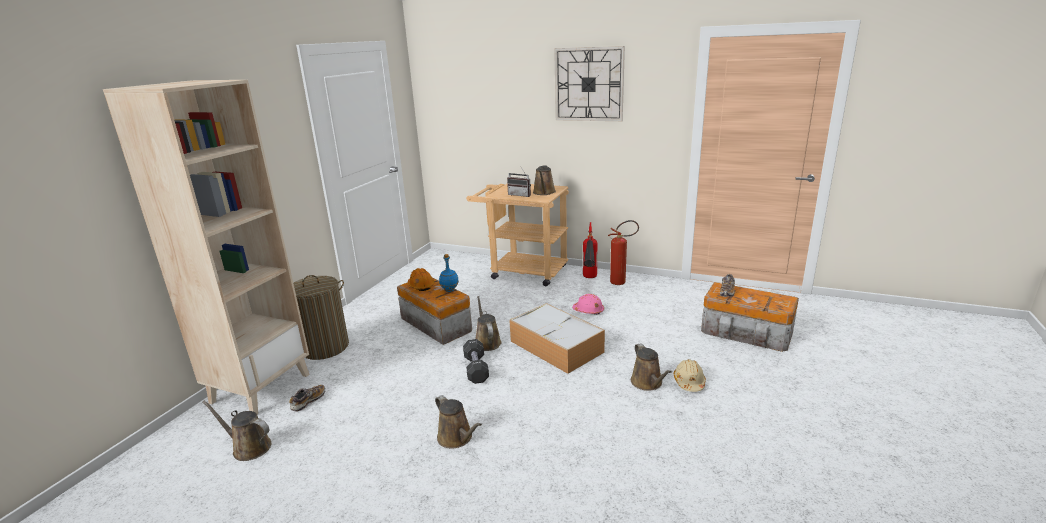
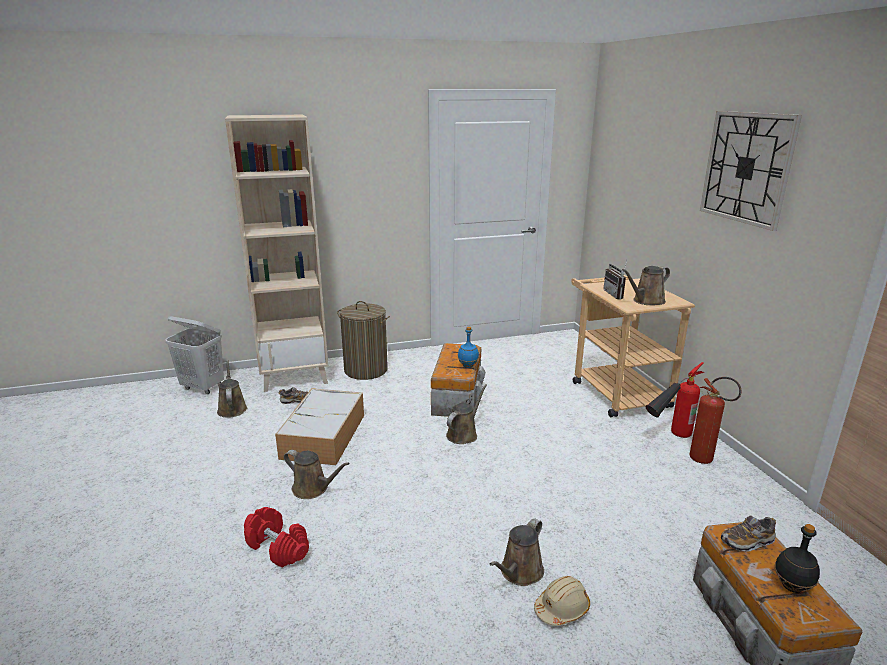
camera: 50 degrees right, 0 degrees up
(164, 456) = (203, 387): none -> white laundry basket
(421, 286) = (456, 351): orange hard hat -> none
(457, 438) = (313, 489): brown watering can -> brown watering can turned 75 degrees counterclockwise
(476, 369) = (416, 449): black dumbbell -> none
(510, 483) = (278, 547): none -> red dumbbell
(557, 347) = (508, 477): storage box -> storage box (323, 437)
(588, 311) = (605, 466): pink hard hat -> none
(764, 298) = (791, 587): none -> black bottle

